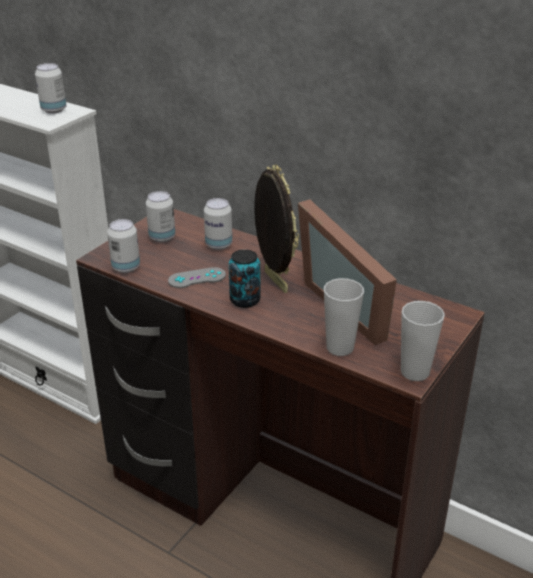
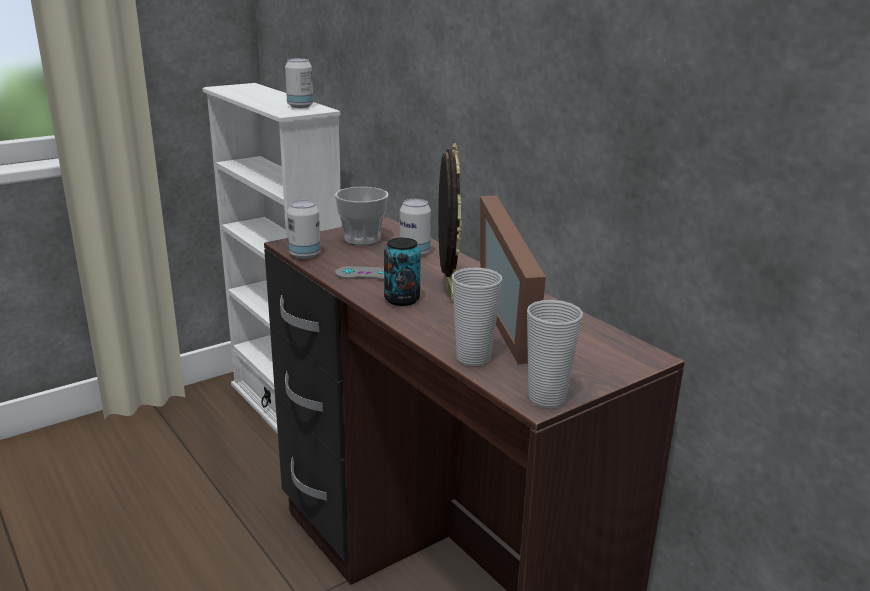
camera: 20 degrees right, 10 degrees down
(162, 237) = (362, 239): can -> cup

